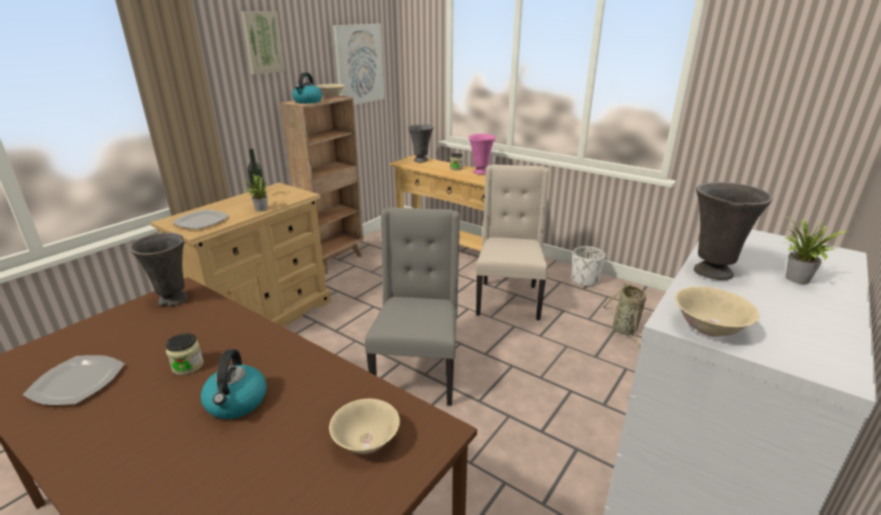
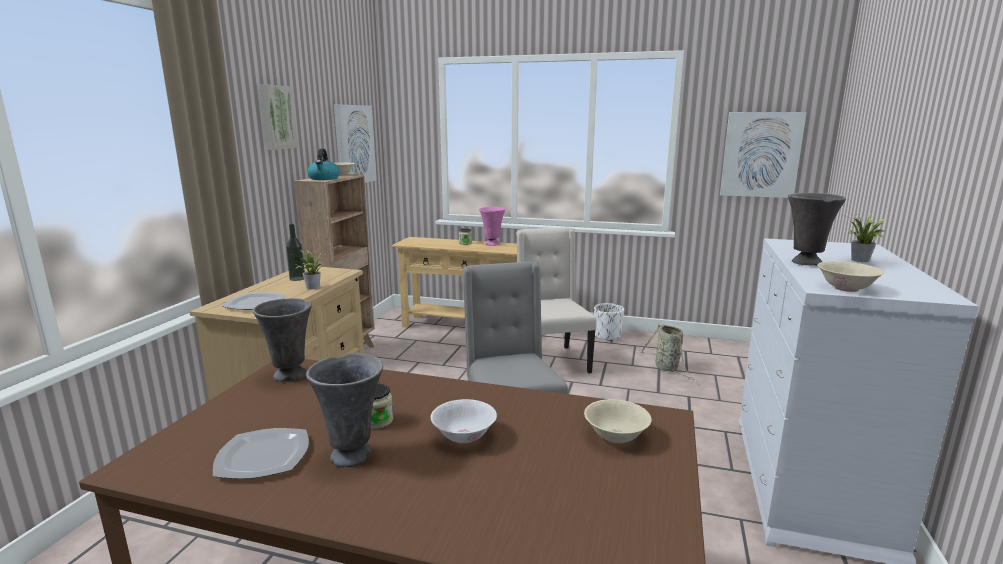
camera: 20 degrees left, 10 degrees down
(236, 403) = (464, 436): kettle -> white bowl
(421, 160) = (423, 240): grey vase -> grey vase (353, 455)
(796, 98) = (761, 154): none -> picture

